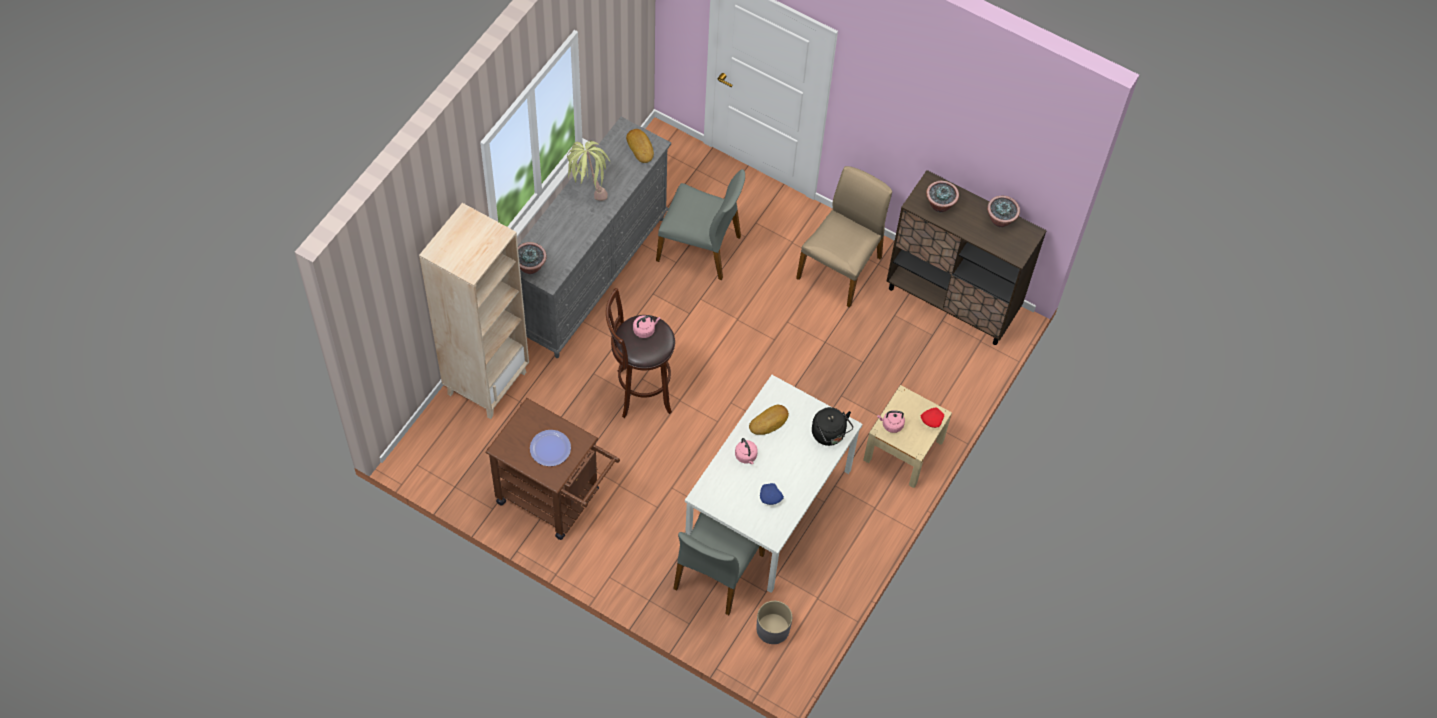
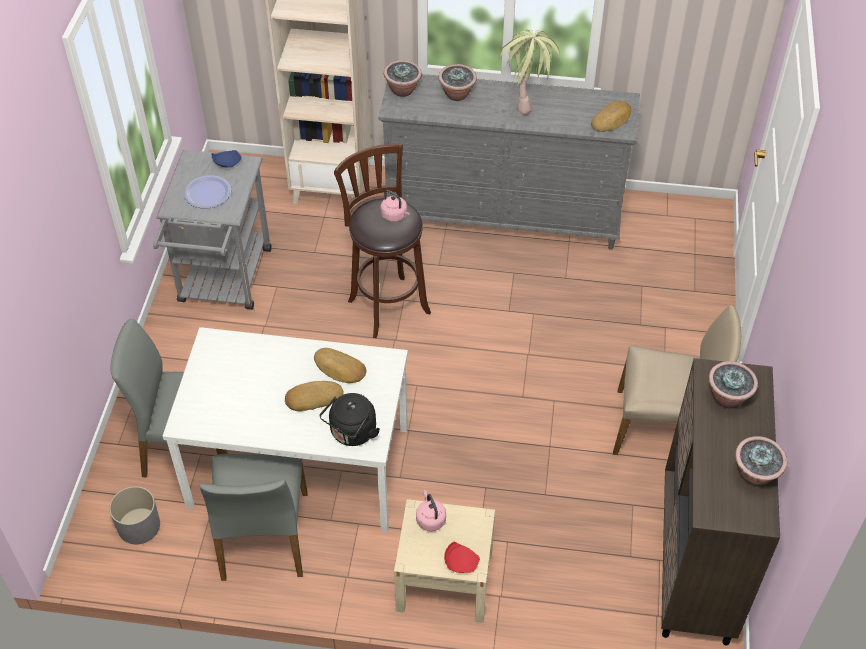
camera: 70 degrees right, 10 degrees down
(555, 500) = (223, 282): brown cart -> grey cart
(556, 232) = (457, 94): none -> potted plant
(700, 247) = (598, 291): grey chair -> grey chair (263, 536)
(746, 456) = (282, 363): pink kettle -> none
(770, 497) = (236, 403): blue plate -> blue plate (227, 163)
(788, 447) = (313, 398): none -> bread

